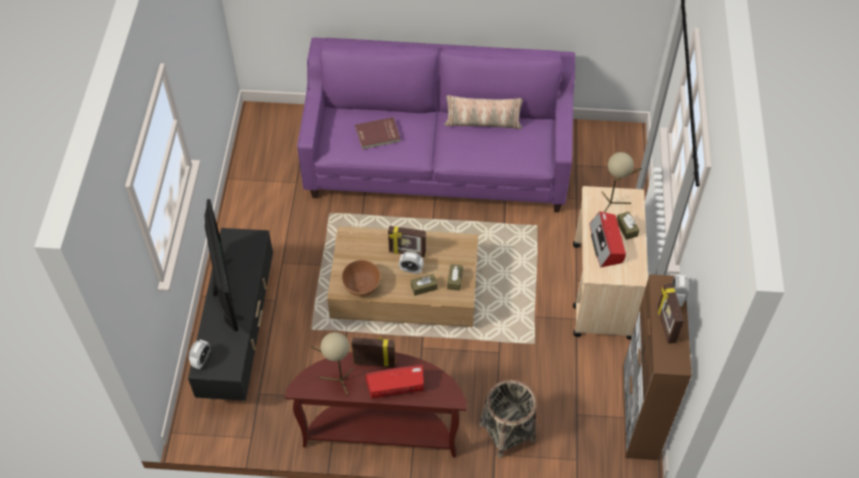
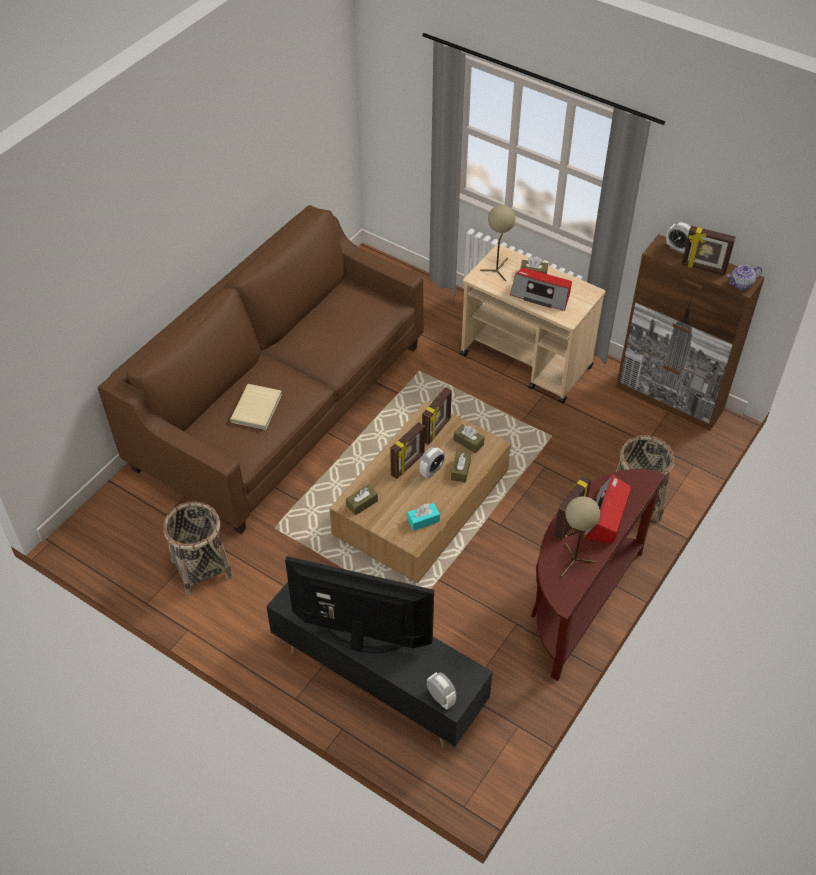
camera: 60 degrees left, 5 degrees down
(272, 191) = (201, 568): none -> basket
(353, 242) = (362, 503): none -> brown tissue box
(362, 286) = (423, 520): brown bowl -> turquoise tissue box
(378, 135) = (257, 408): red book -> beige book
(437, 161) = (280, 408): purple sofa -> brown sofa
(452, 254) = (437, 430): none -> picture frame
(483, 122) = (311, 322): pillow -> none
(666, 360) = (741, 284): none -> teapot

